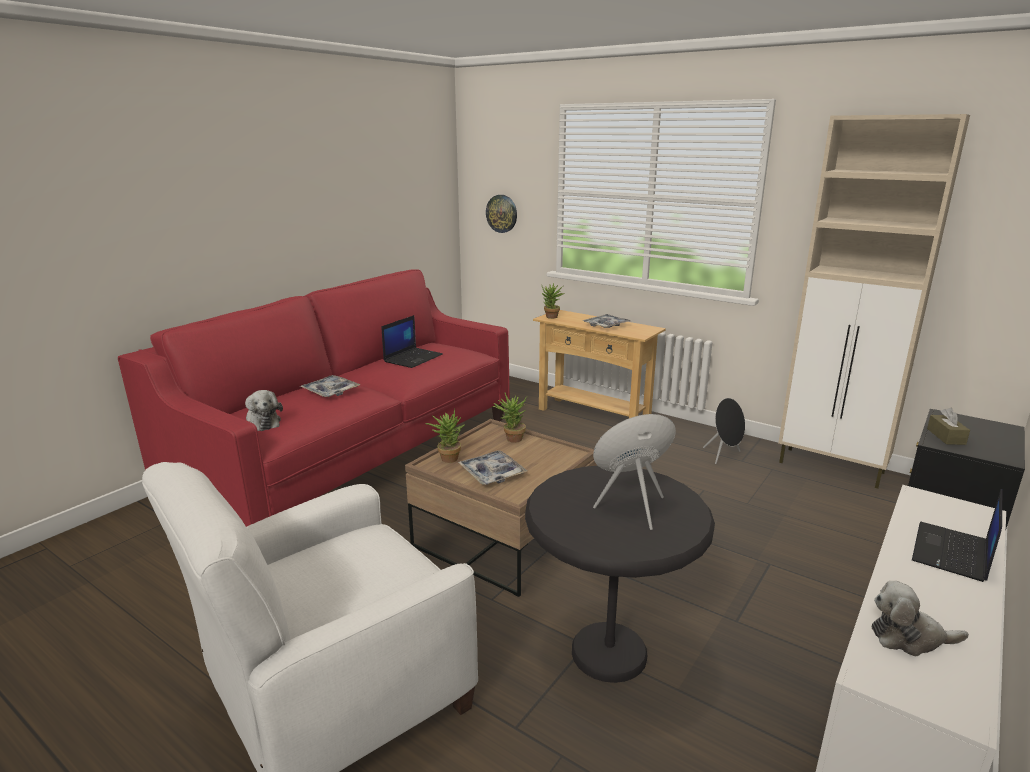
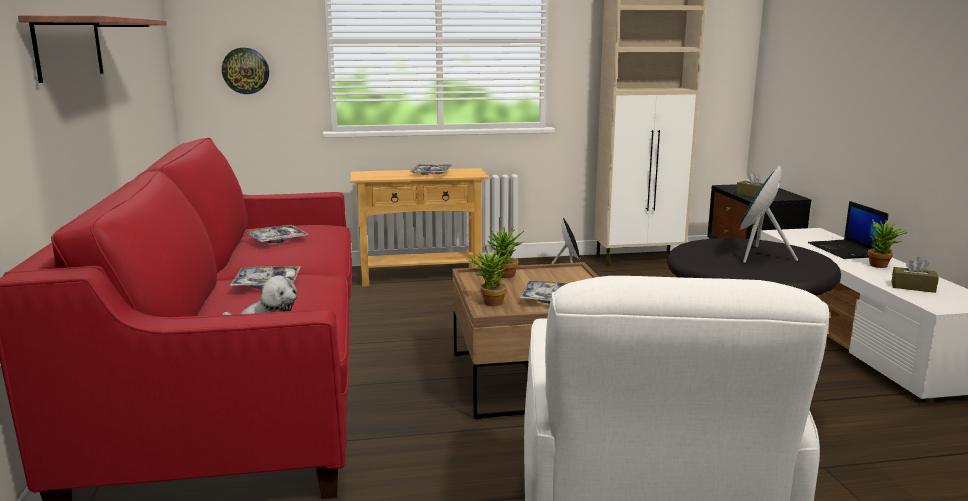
camera: 45 degrees left, 5 degrees down
(273, 207) = (69, 48): none -> shelf
(413, 358) = (277, 240): laptop -> tray
(551, 317) = (366, 177): potted plant -> potted plant (881, 266)
(909, 637) = (913, 287): plush toy -> brown tissue box

